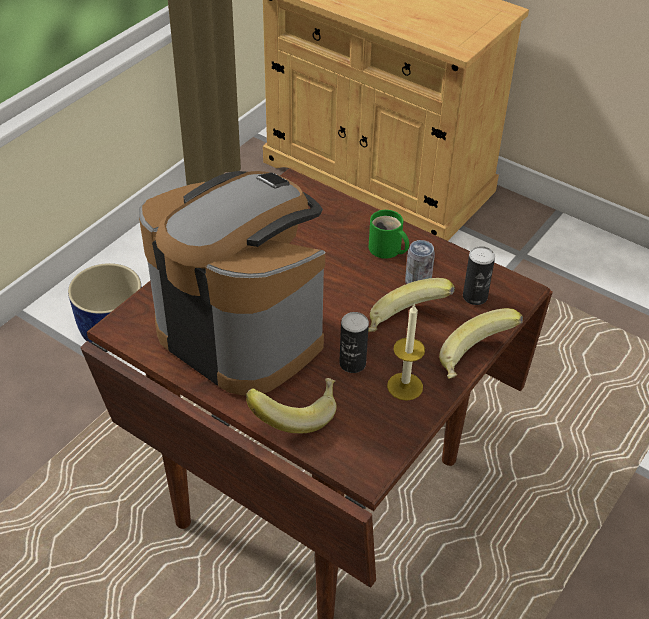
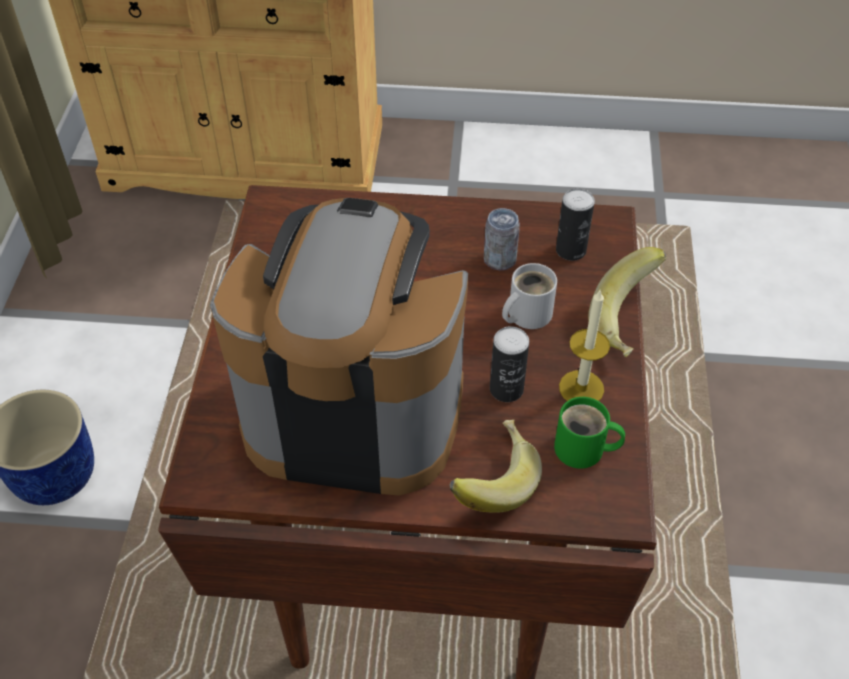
camera: 30 degrees left, 5 degrees up
(386, 250) = (437, 237): green mug -> green mug (583, 450)
(406, 323) = (525, 314): banana -> white mug

